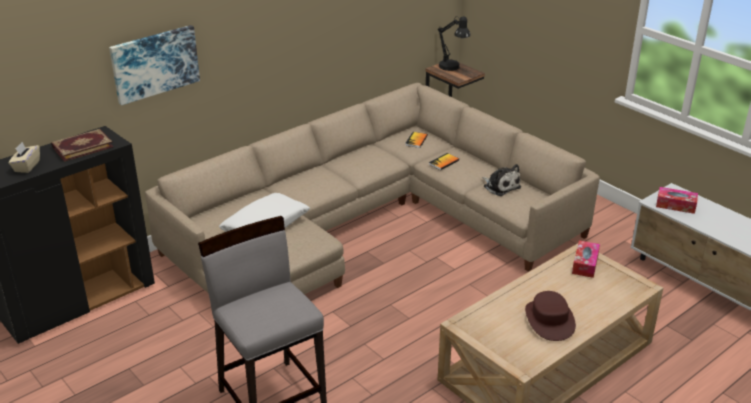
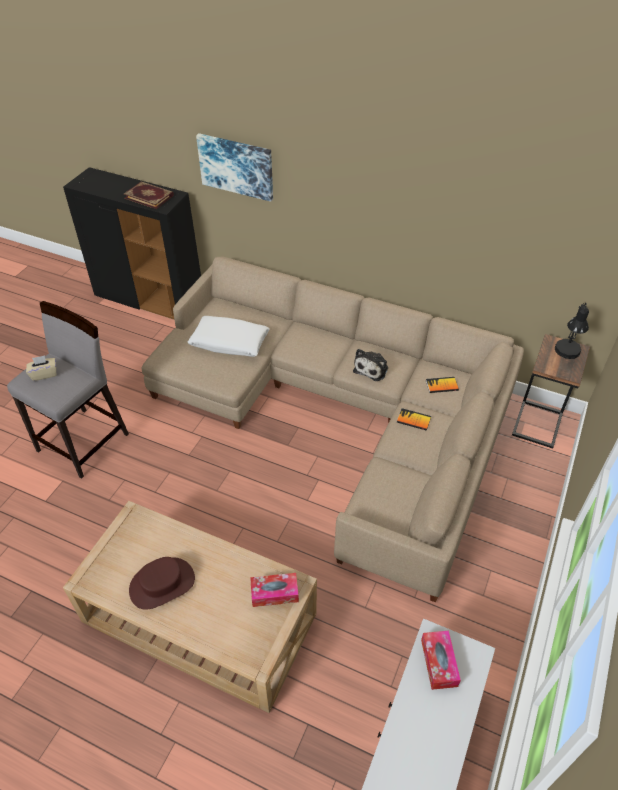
camera: 65 degrees right, 15 degrees up
(26, 166) = (110, 187): beige tissue box -> beige tissue box (44, 374)
(500, 186) = (399, 480): plush toy -> plush toy (372, 368)

